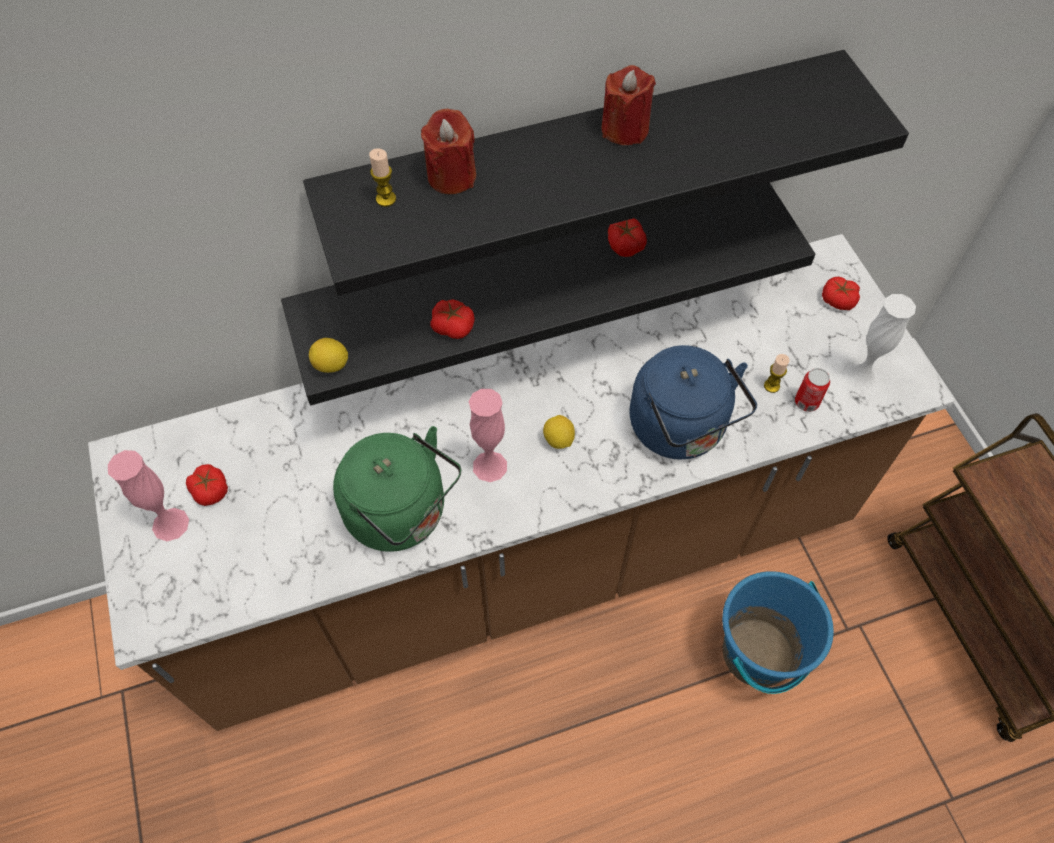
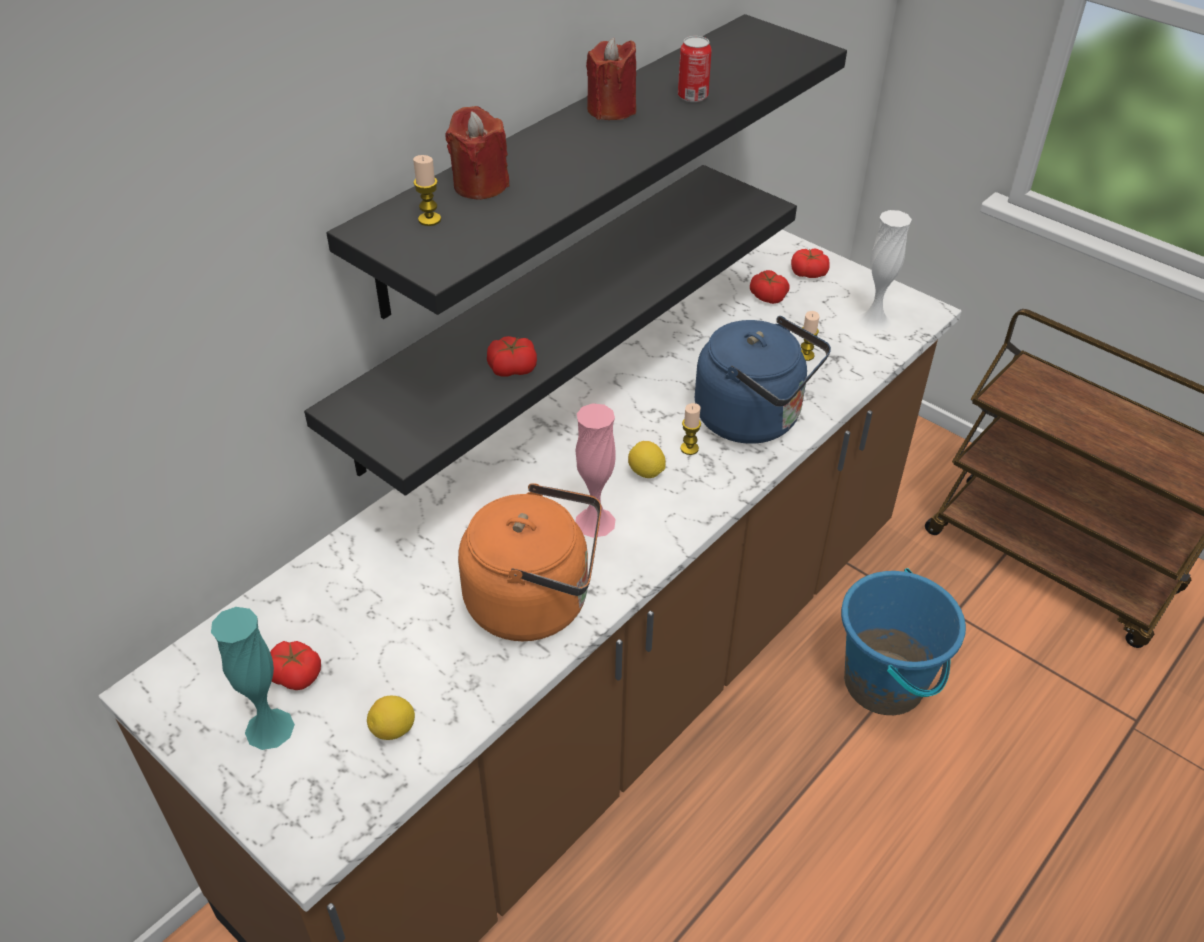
camera: 30 degrees left, 15 degrees down
(170, 524) = (269, 728): pink vase -> turquoise vase
(331, 365) = (409, 444): lemon -> lemon (393, 730)
(402, 514) = (536, 601): green kettle -> orange kettle
(608, 433) = (689, 448): none -> candle
(625, 245) = (626, 251): tomato -> tomato (768, 296)
(806, 402) = (845, 356): can -> can (692, 96)

